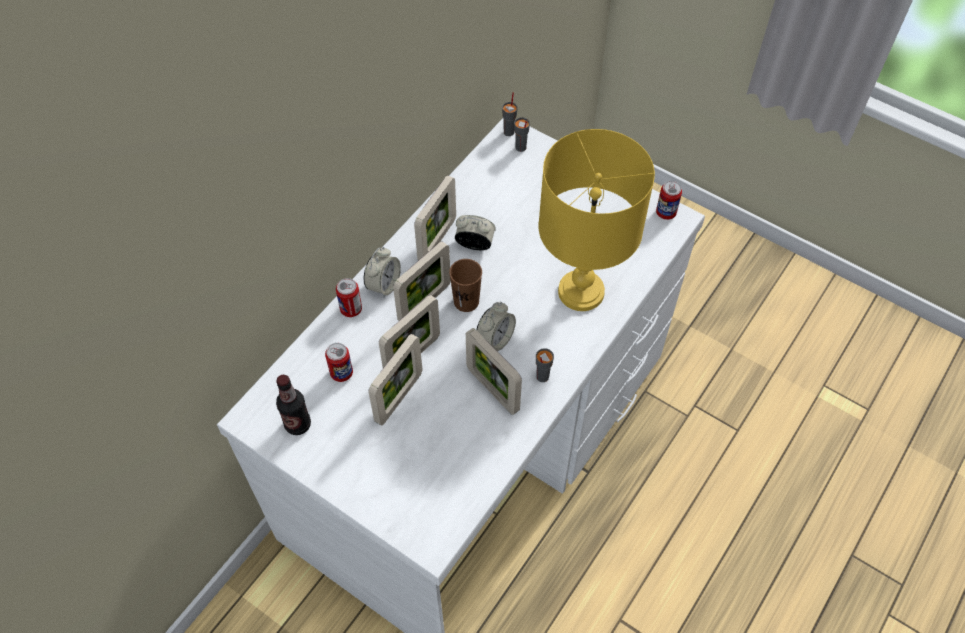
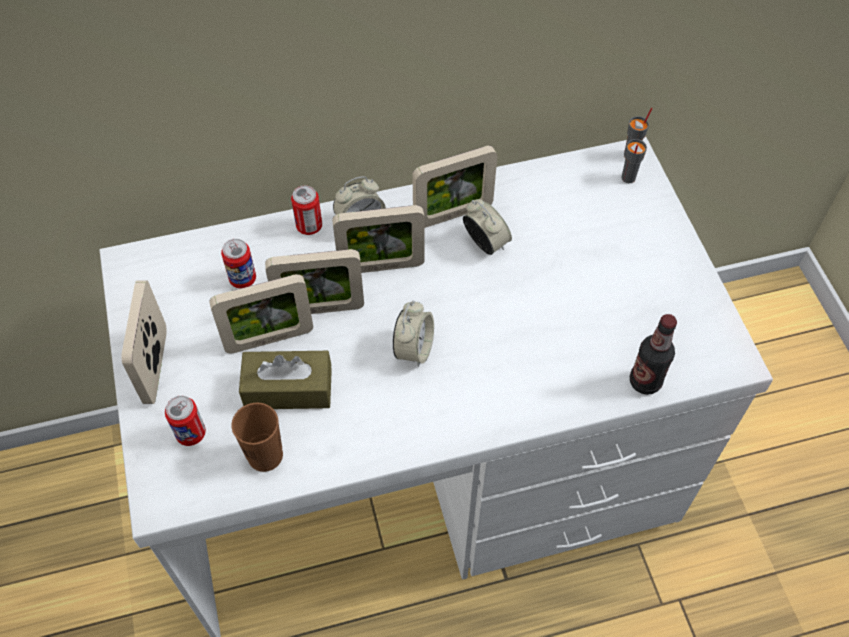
camera: 40 degrees right, 0 degrees up
(298, 424) = (161, 298): bottle -> bottle (645, 381)
(443, 418) = (288, 389): none -> brown tissue box
(466, 301) = (422, 293): brown cup -> brown cup (265, 455)
(492, 389) = (362, 397): picture frame -> picture frame (156, 366)
(495, 339) = (414, 349): alarm clock -> alarm clock turned 60 degrees counterclockwise
(542, 377) = (423, 421): grey cup -> none
(581, 292) = (548, 365): yellow table lamp -> none
(666, 213) = (727, 346): can -> can (191, 433)

